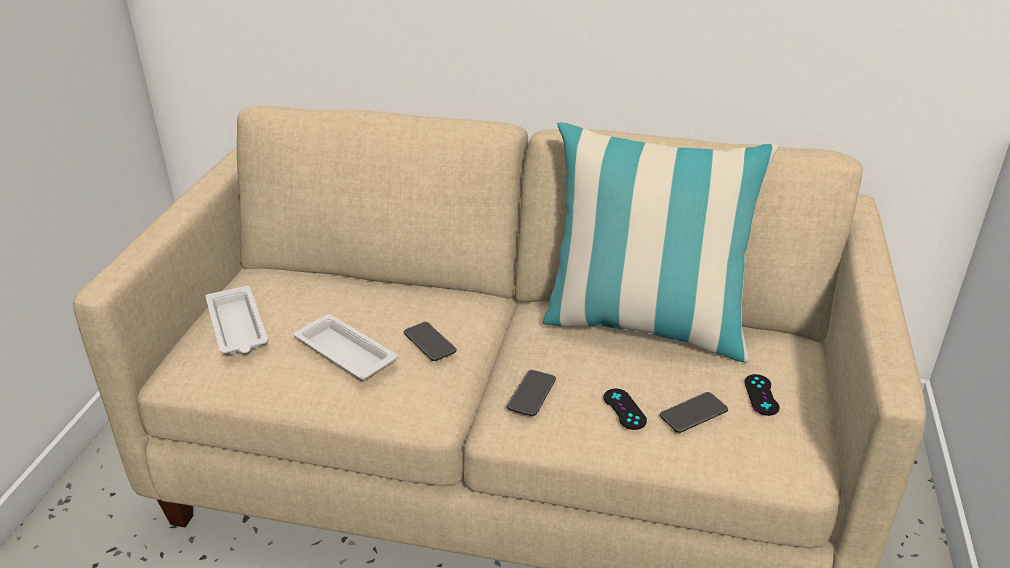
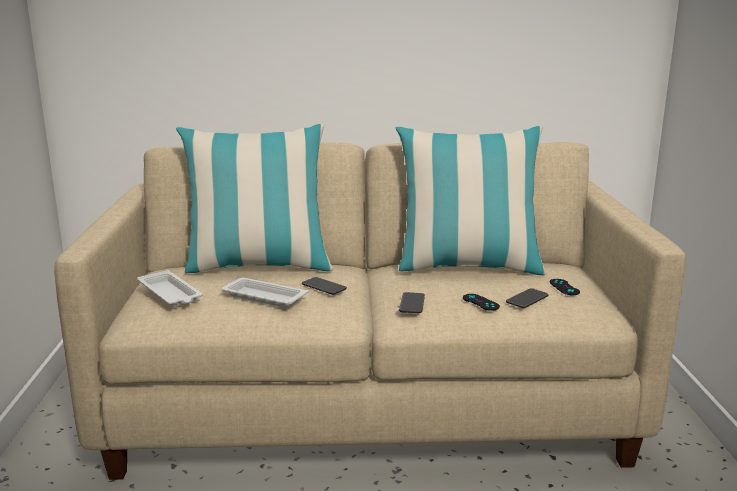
camera: 15 degrees left, 15 degrees down
(369, 284) = (259, 266): none -> pillow

